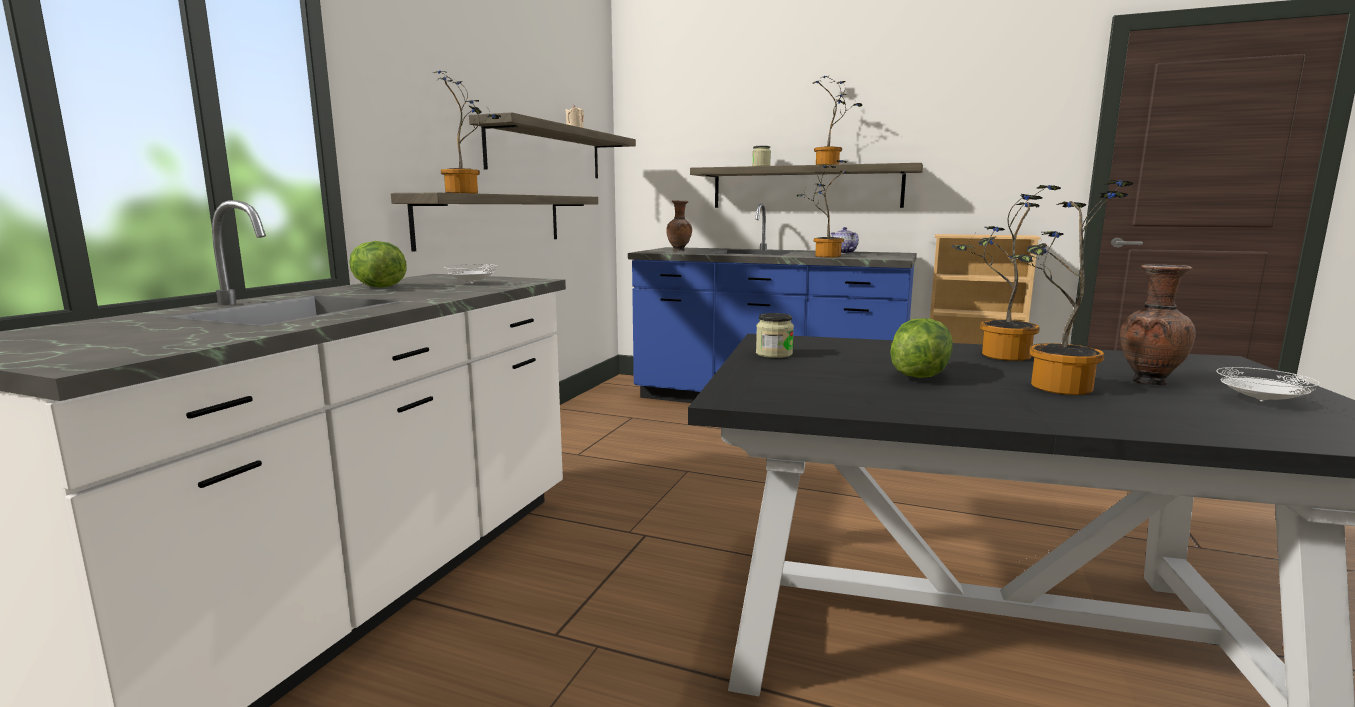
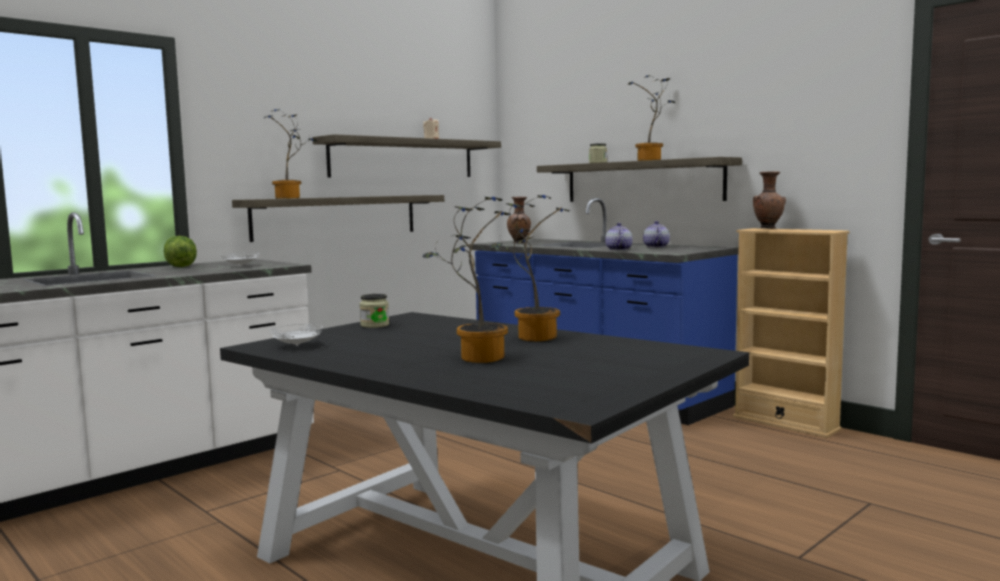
camera: 25 degrees right, 5 degrees down
(823, 256) = (618, 249): potted plant -> teapot
(918, 374) = (419, 343): lettuce -> none
(1147, 382) = (564, 360): brown vase -> brown vase (768, 228)
(1260, 401) = (592, 377): white plate -> white plate (297, 345)

